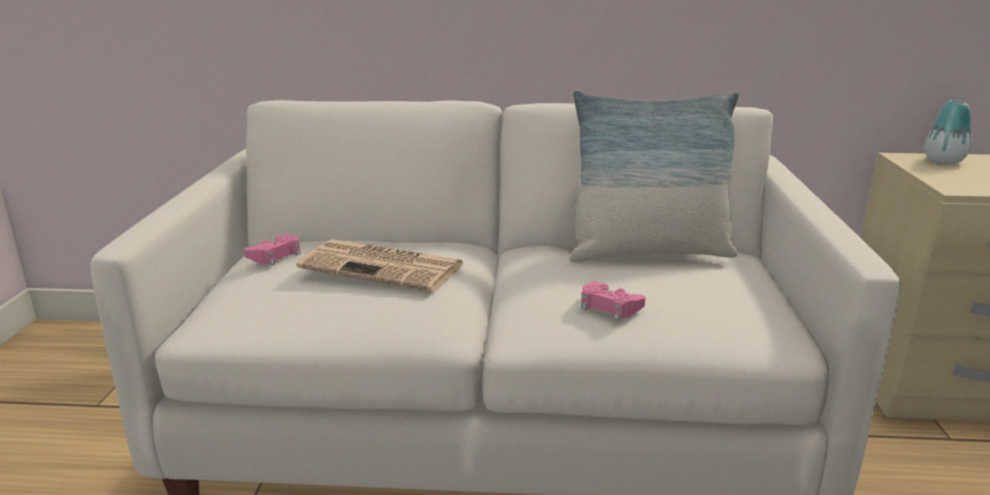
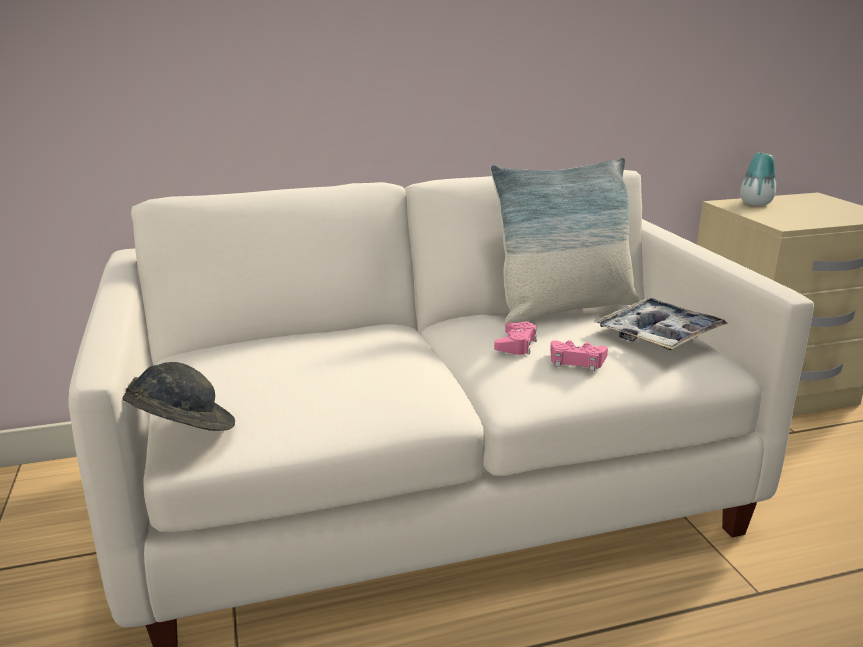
camera: 20 degrees left, 0 degrees up
(201, 309) = (176, 429): none -> grey hat
(275, 255) = (210, 363): pink game controller -> pink game controller (516, 344)
(384, 266) = (345, 356): newspaper -> none
(726, 293) = (658, 335): none -> tray

